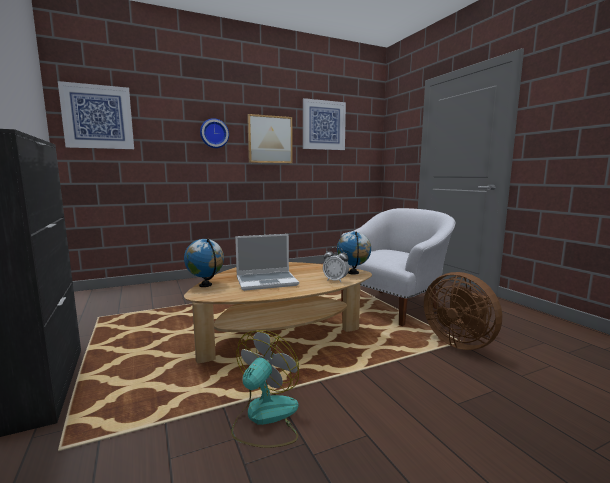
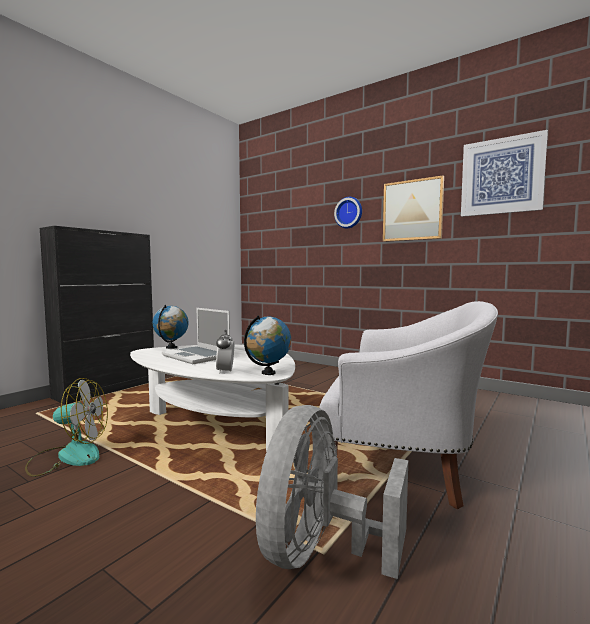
camera: 60 degrees right, 5 degrees down
(98, 117) = (265, 213): picture -> none
(281, 339) = (218, 427): brown coffee table -> white coffee table
(459, 342) = (321, 552): brown fan -> grey fan

